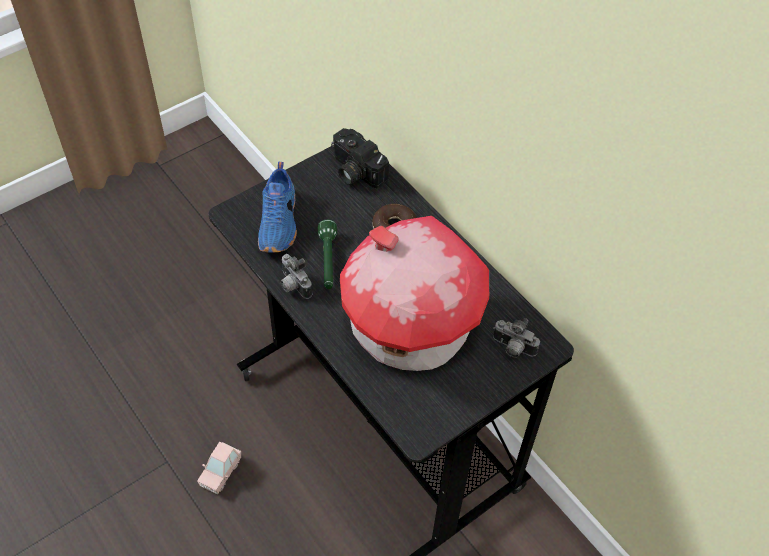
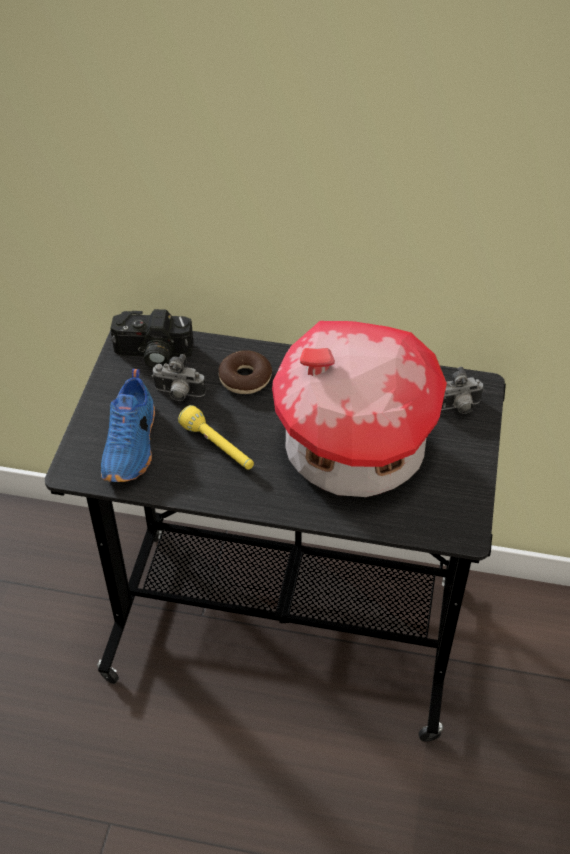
camera: 40 degrees left, 5 degrees down
(220, 472) = (176, 788): pink toy car -> none
(280, 223) = (132, 445): blue shoe -> blue shoe turned 45 degrees clockwise
(293, 285) = (210, 491): camera -> camera (178, 394)
(328, 261) = (218, 447): green flashlight -> yellow flashlight

